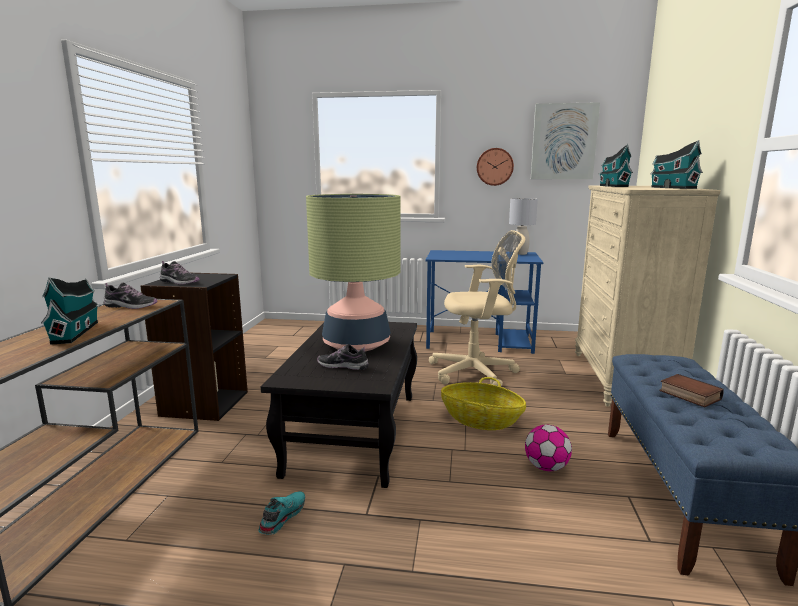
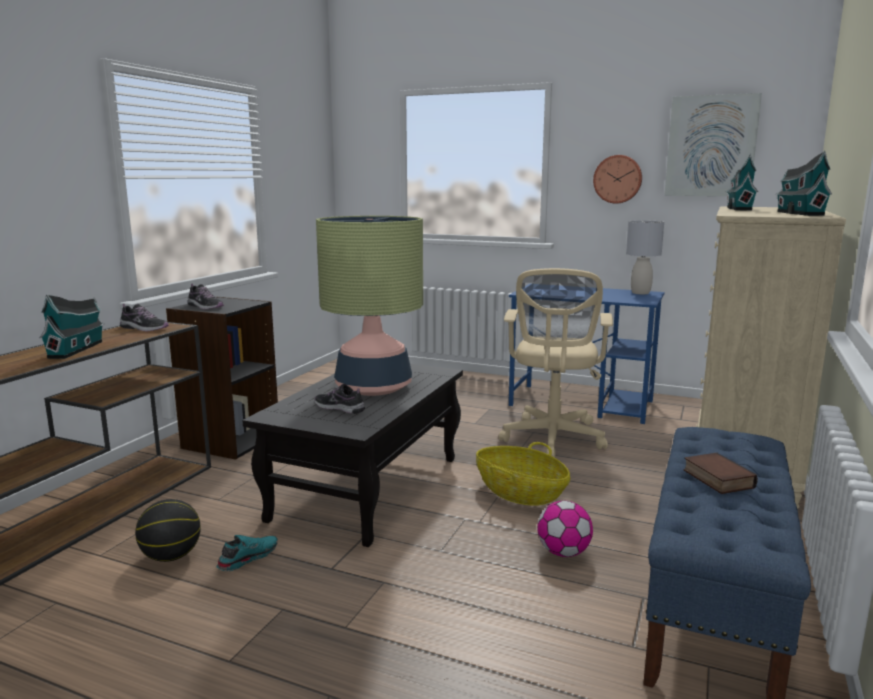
camera: 15 degrees right, 0 degrees up
(204, 528) = (171, 556): none -> basketball
(477, 372) = (552, 439): beige office chair -> beige office chair turned 90 degrees clockwise

